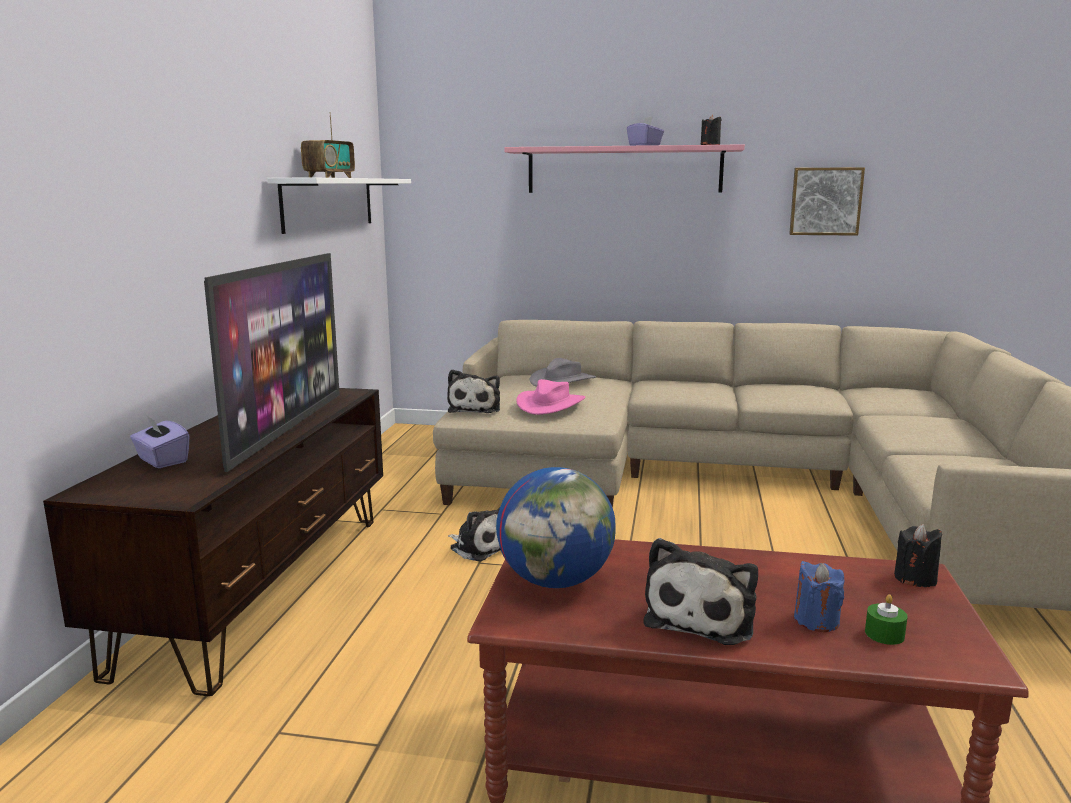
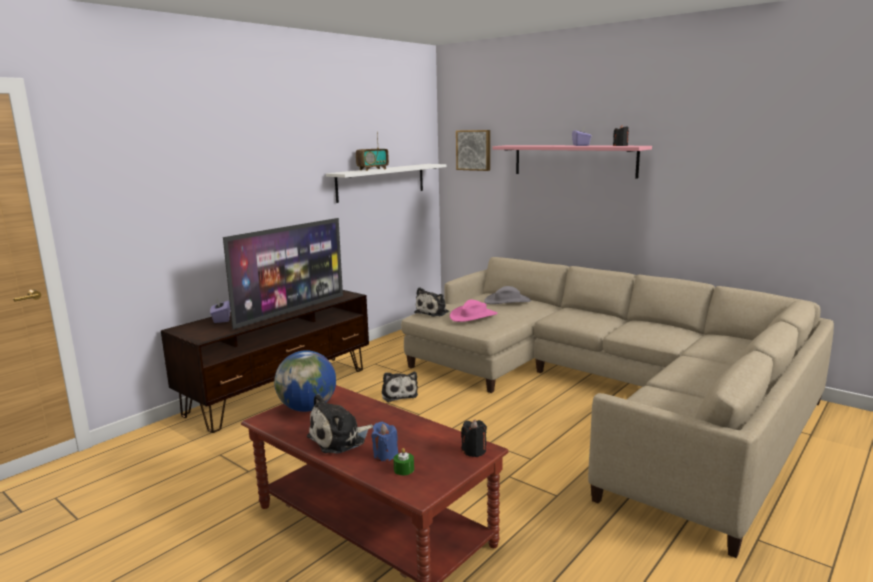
camera: 30 degrees right, 0 degrees up
(825, 201) = (714, 188): picture -> picture (474, 150)

